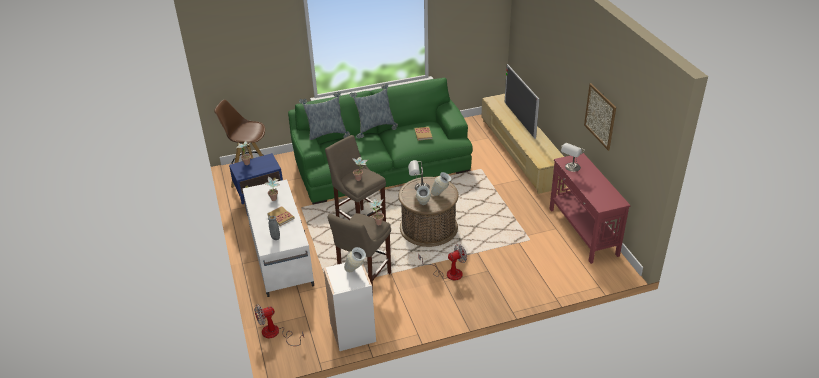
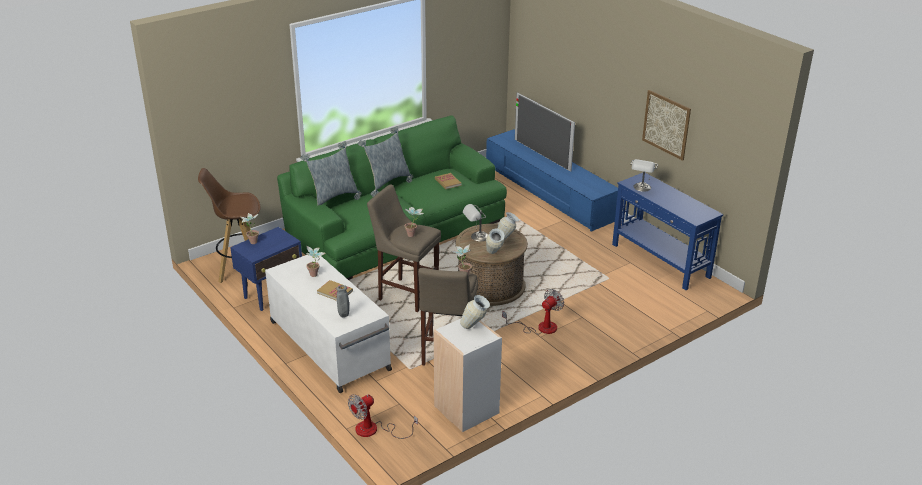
camera: 20 degrees left, 5 degrees down
(521, 152) = (549, 193): beige tv stand -> blue tv stand
(583, 232) = (660, 261): red console table -> blue console table

